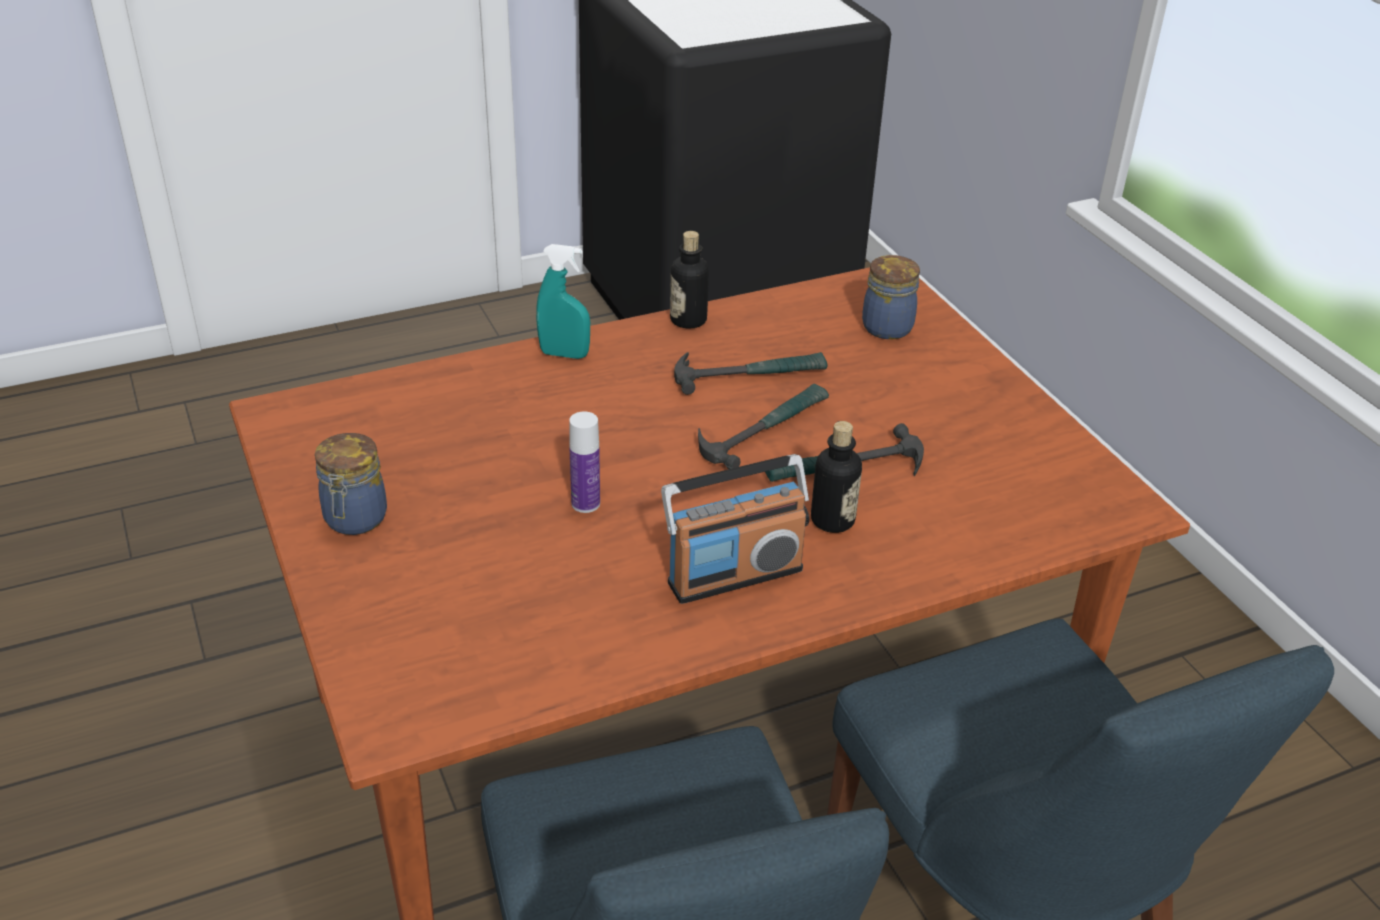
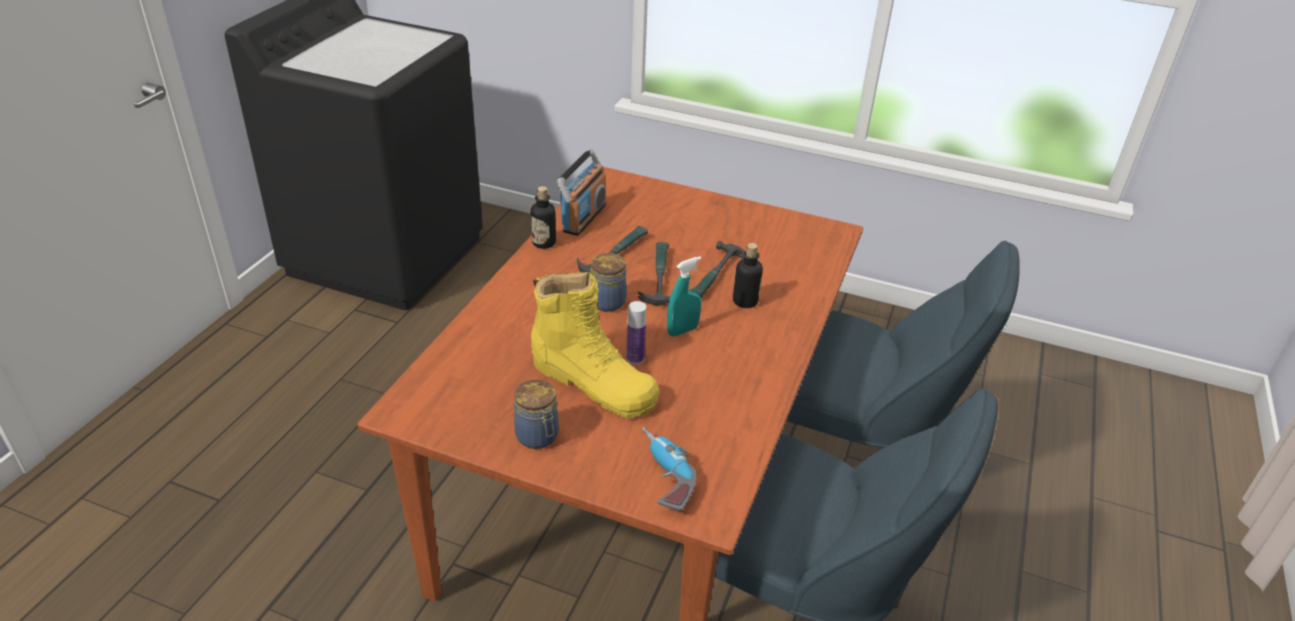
camera: 45 degrees left, 0 degrees up
(406, 648) = (662, 476): none -> power drill
(498, 501) = (594, 382): none -> yellow boot
(564, 354) = (509, 292): turquoise spray bottle -> turquoise spray bottle (682, 330)
(734, 575) = (744, 349): radio -> radio (583, 218)
(889, 326) = (639, 200): jar -> jar (608, 301)

